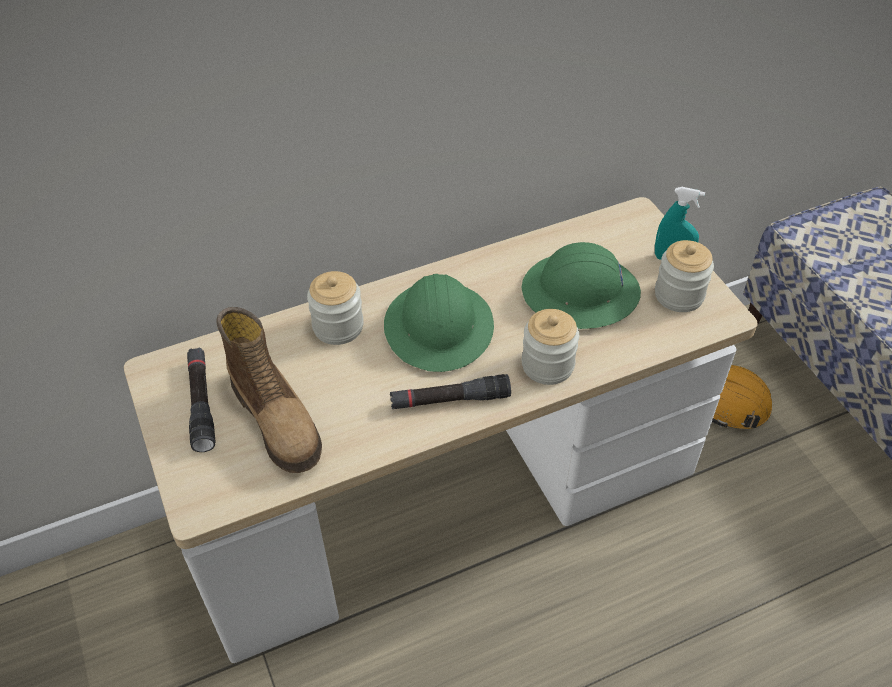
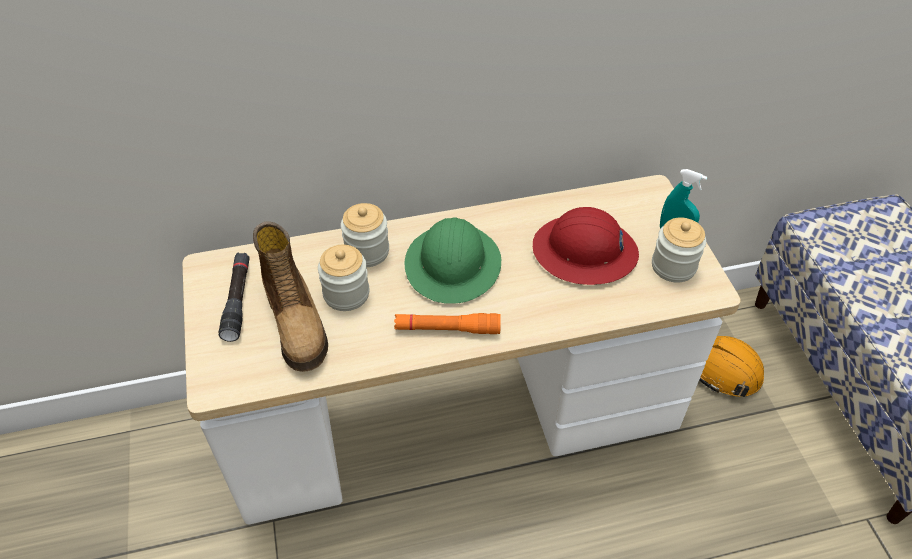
camera: 10 degrees right, 0 degrees up
(450, 400) = (447, 329): black flashlight -> orange flashlight
(547, 365) = (540, 311): jar -> jar (346, 294)
(580, 293) = (584, 252): green hard hat -> red hard hat

